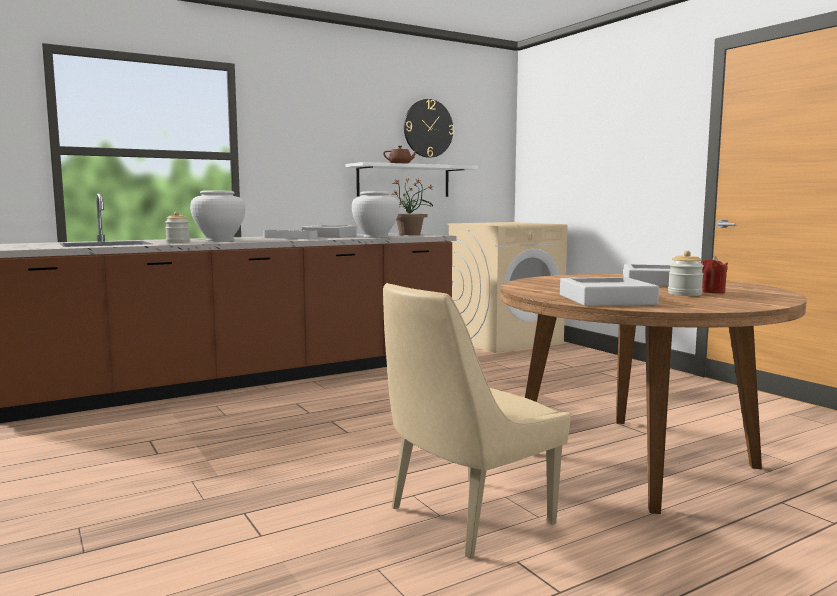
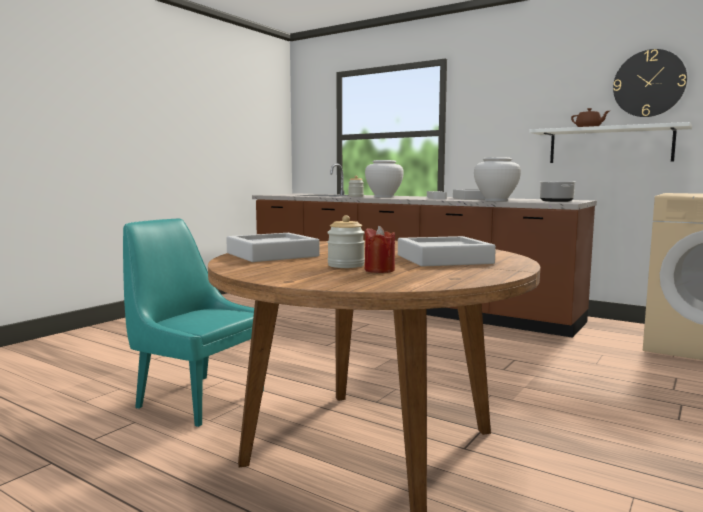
camera: 65 degrees right, 0 degrees up
(410, 234) = (555, 201): potted plant -> cooking pot
(465, 517) = (197, 398): beige chair -> turquoise chair

